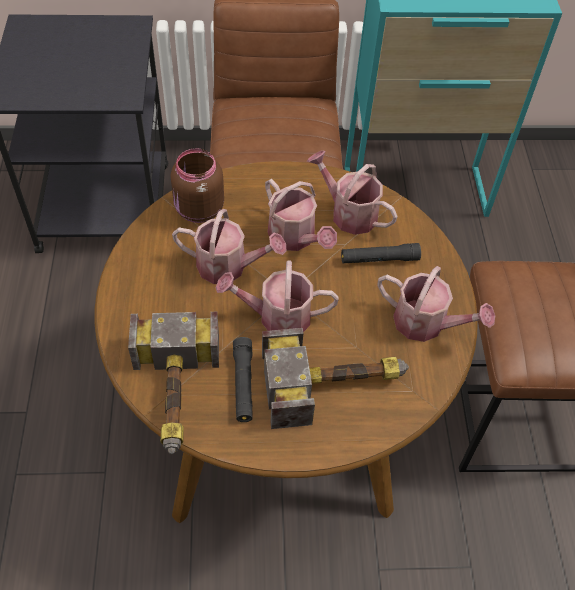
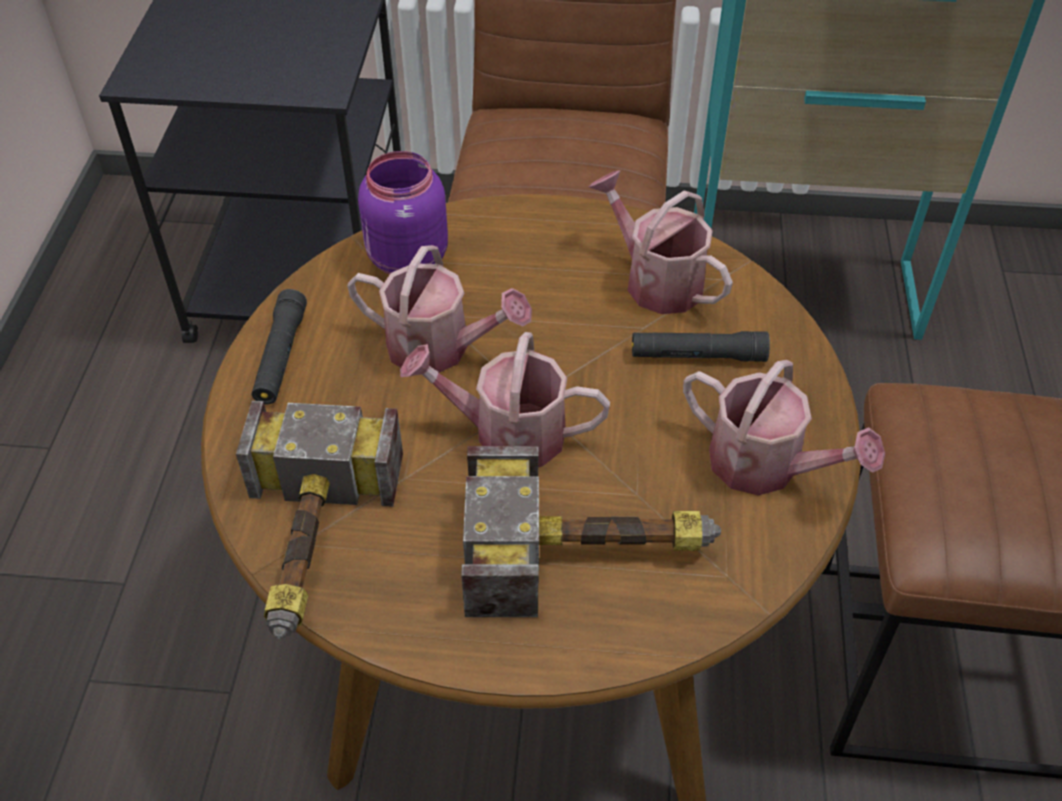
camera: 10 degrees right, 5 degrees down
(198, 210) = (405, 259): brown jar -> purple jar
(243, 384) = (430, 537): black flashlight -> black flashlight (281, 356)
(295, 238) = (559, 312): watering can -> none

